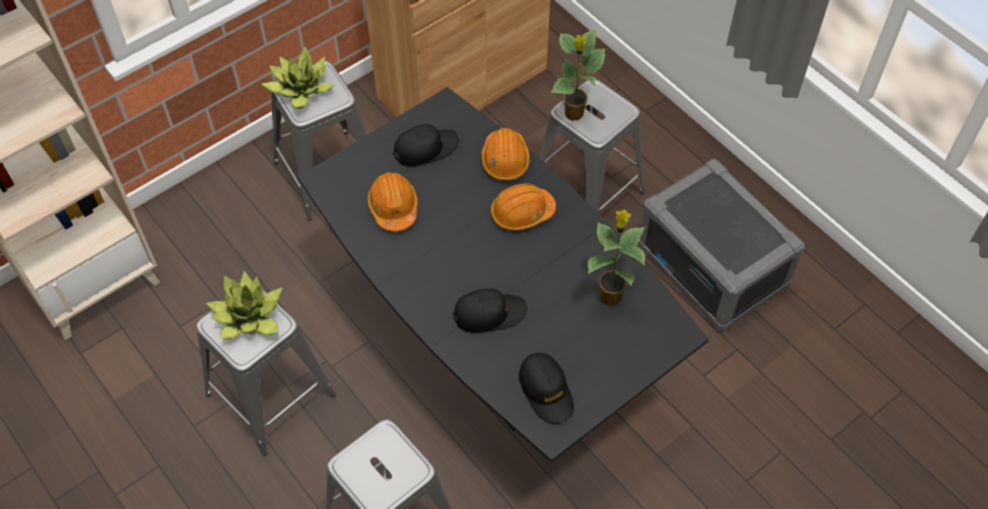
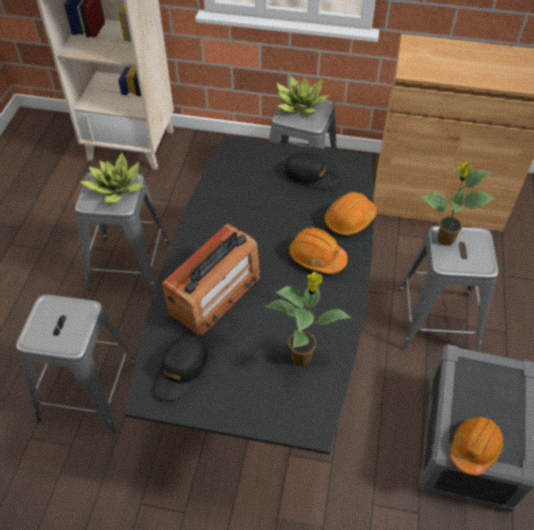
camera: 50 degrees right, 5 degrees down
(393, 207) = (248, 190): orange hard hat -> orange hard hat (474, 447)
(489, 313) = (215, 294): black cap -> radio

